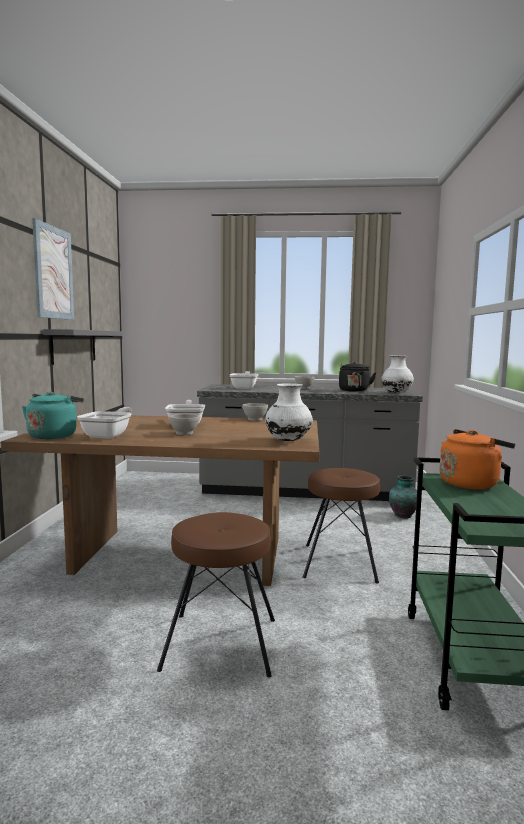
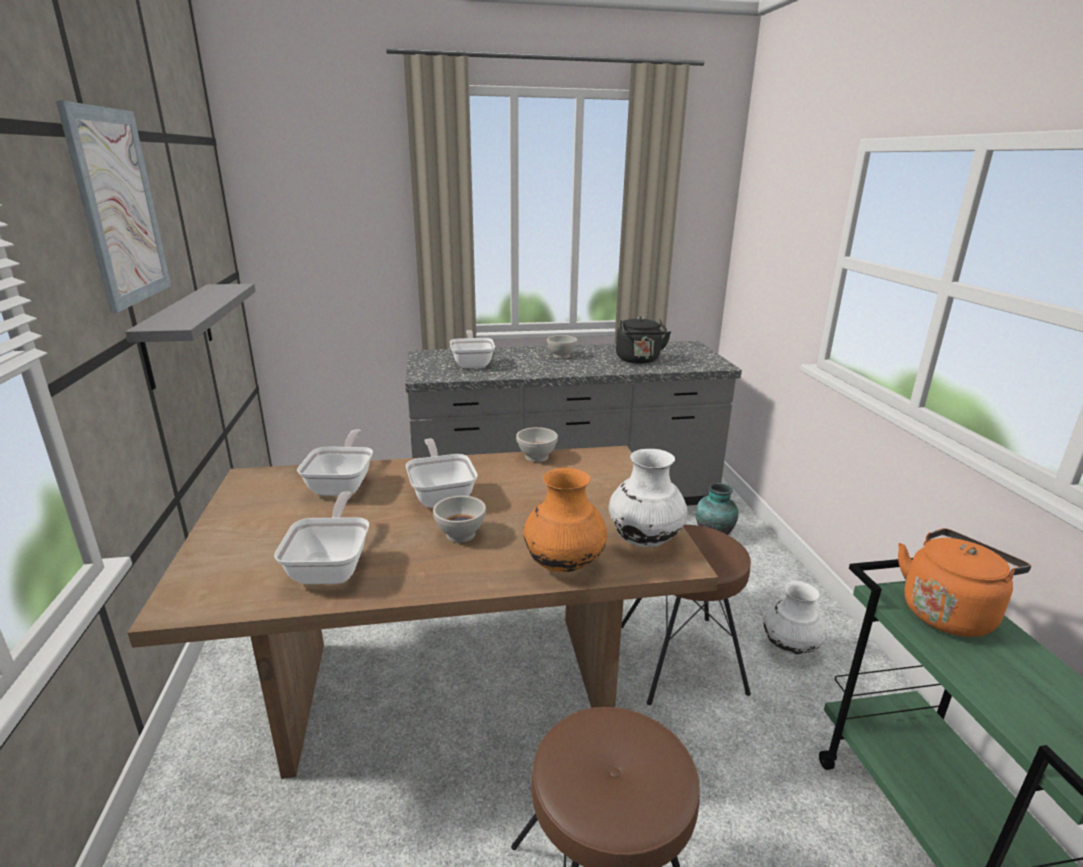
camera: 15 degrees left, 15 degrees up
(54, 435) = (226, 585): turquoise kettle -> none
(136, 420) = (343, 484): none -> frying pan
(232, 443) = (564, 565): none -> orange vase
(396, 393) = (701, 363): white vase -> white vase (790, 647)

